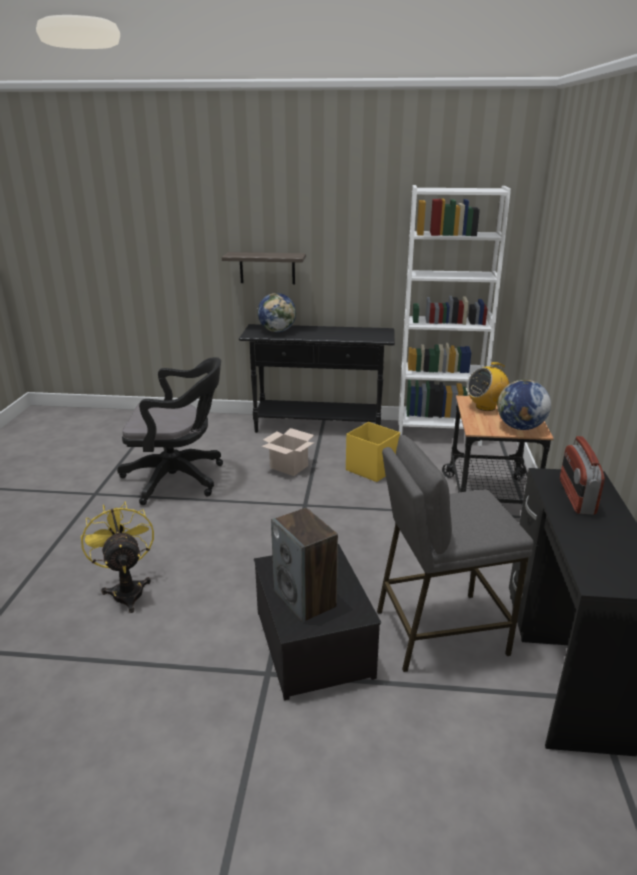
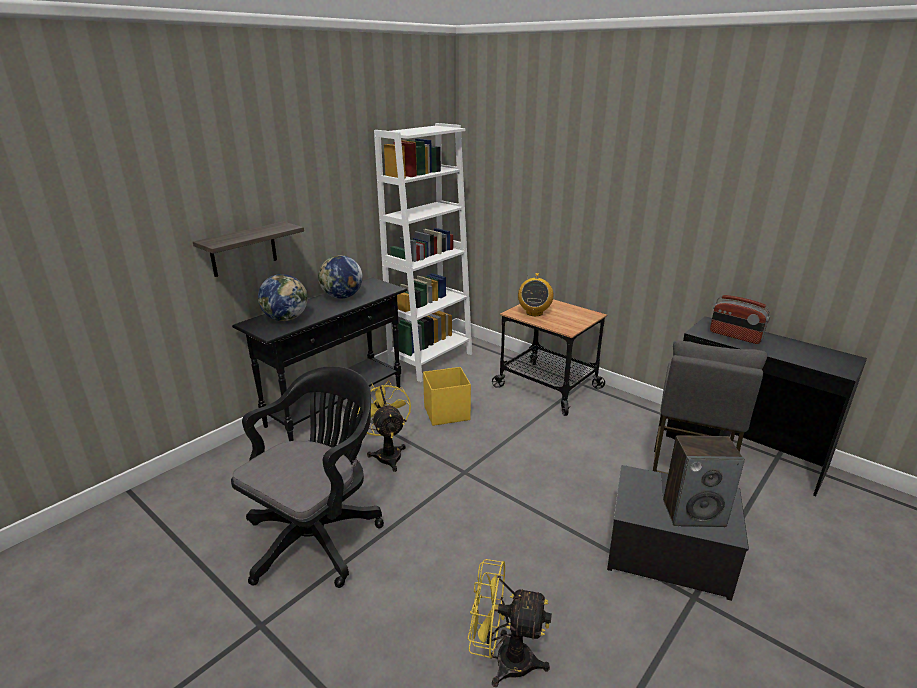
camera: 55 degrees left, 0 degrees up
(288, 467) = (387, 453): cardboard box -> yellow fan
(519, 427) = (580, 316): globe -> globe (342, 297)

